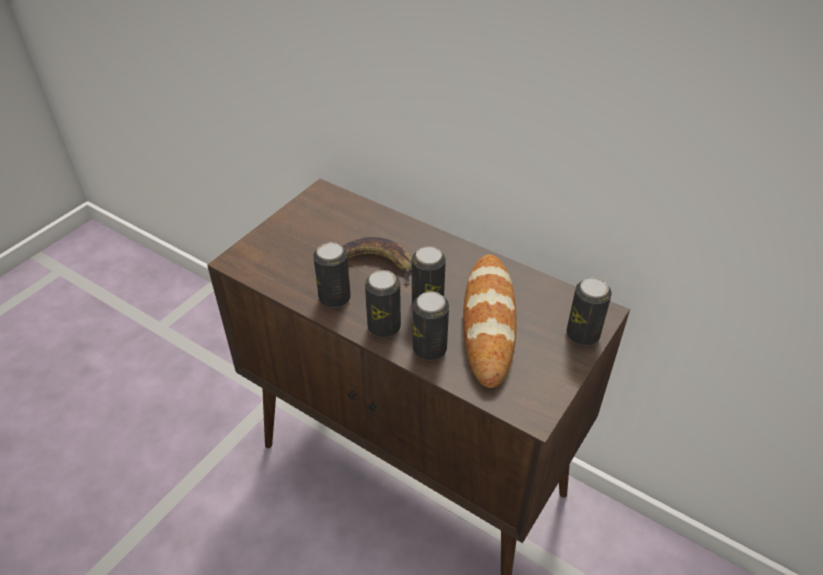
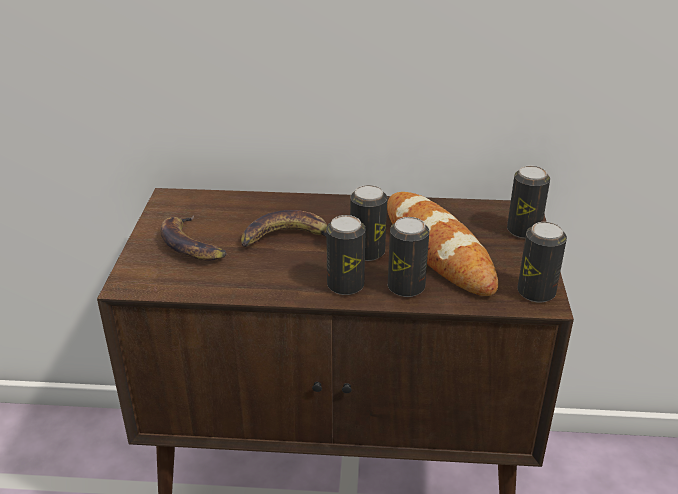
camera: 30 degrees left, 10 degrees down
(304, 242) = (192, 244): none -> banana
(334, 298) = (272, 279): can -> can (536, 292)

